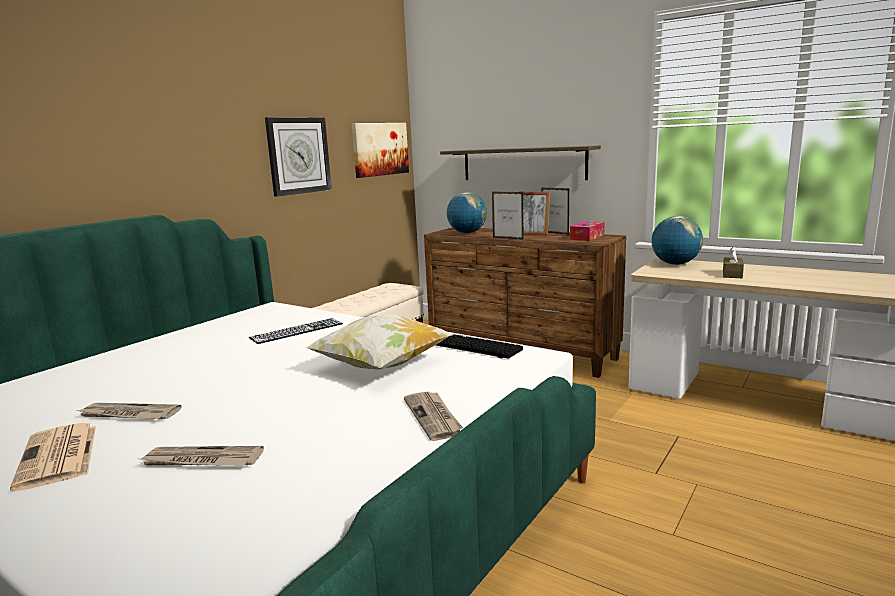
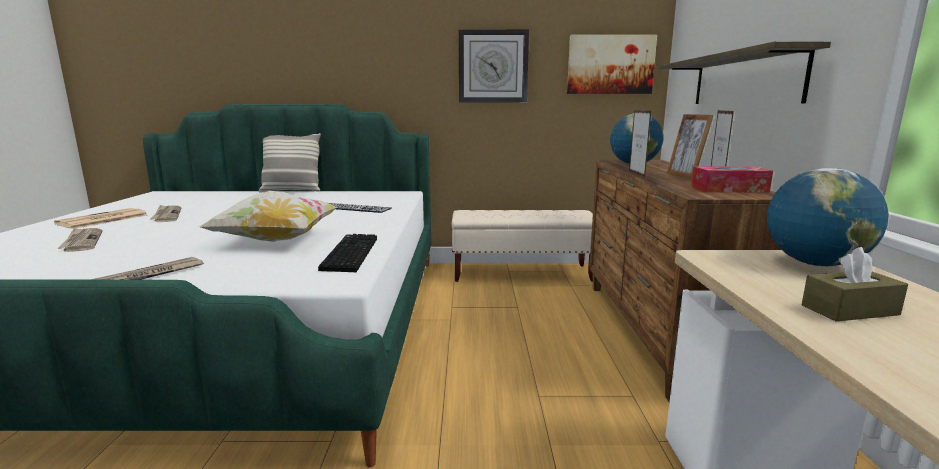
camera: 55 degrees right, 0 degrees up
(126, 346) = (292, 191): none -> pillow

